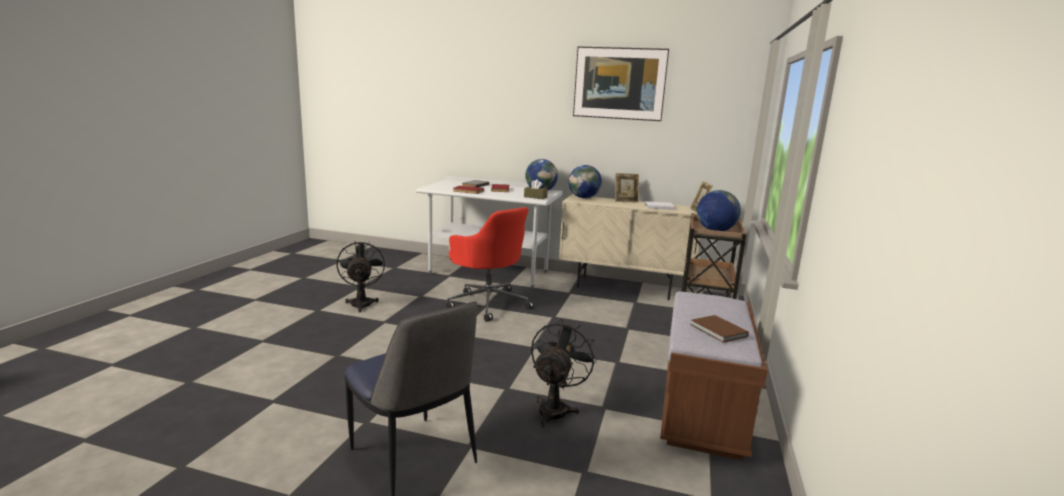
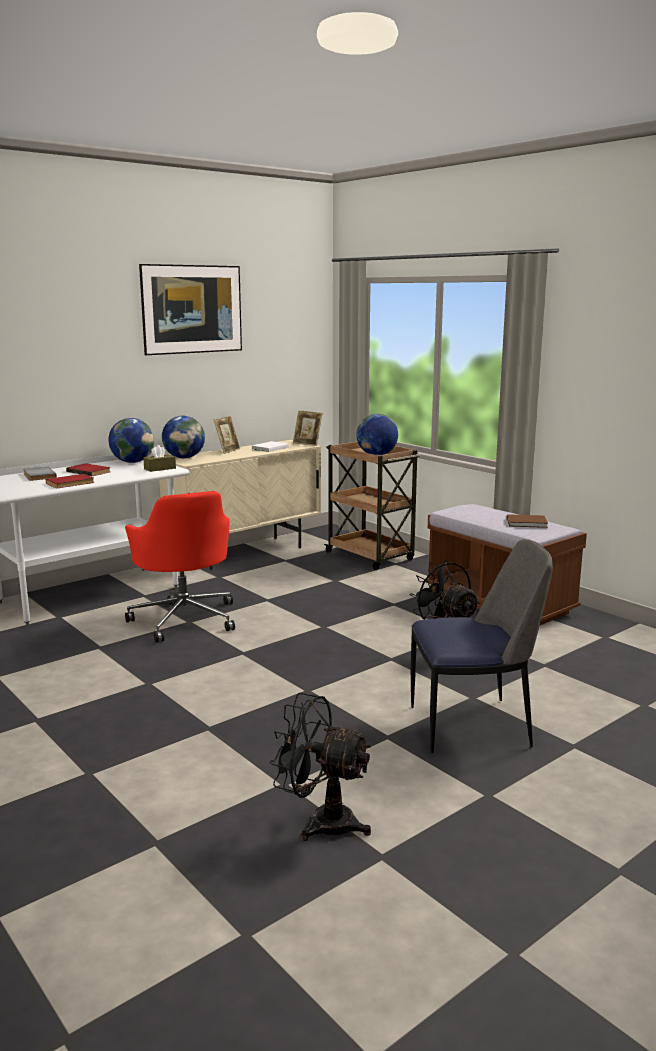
camera: 55 degrees left, 0 degrees up
(362, 302) = (60, 686): black fan -> black fan (321, 821)
(488, 303) = (185, 618): red office chair -> red office chair turned 75 degrees clockwise

